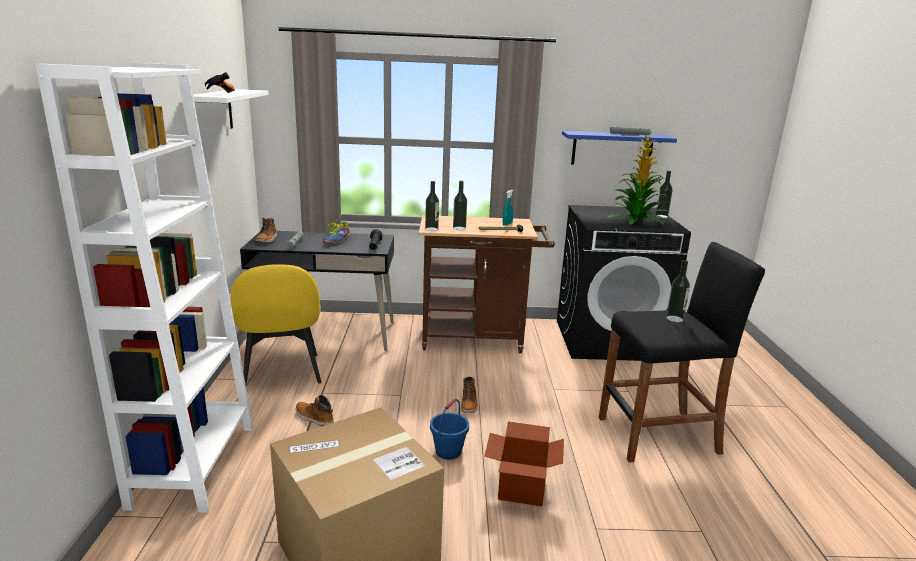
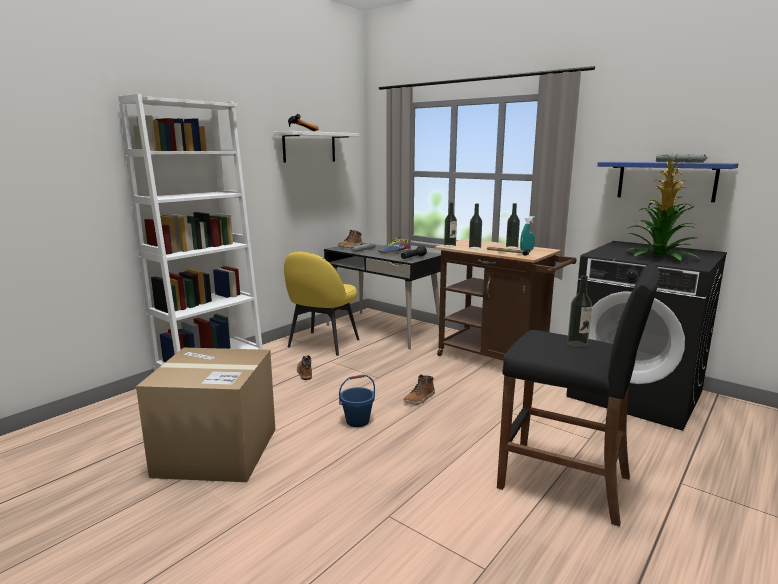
camera: 40 degrees right, 5 degrees down
(522, 488) = (373, 464): cardboard box -> none
(661, 216) = (708, 257): bottle -> bottle (511, 247)

